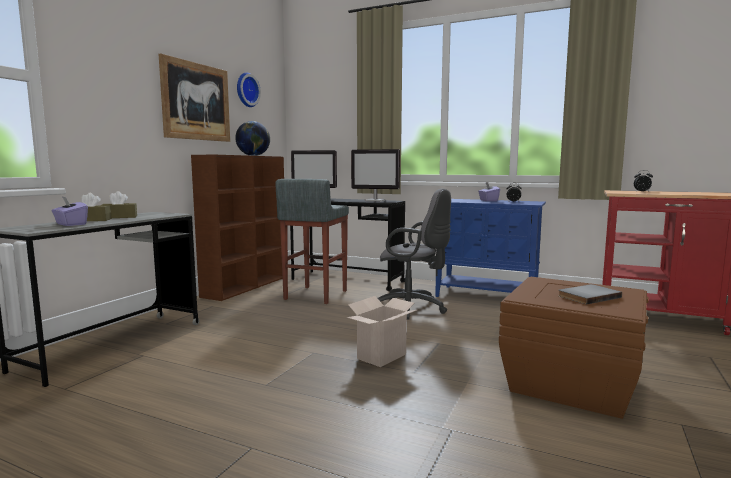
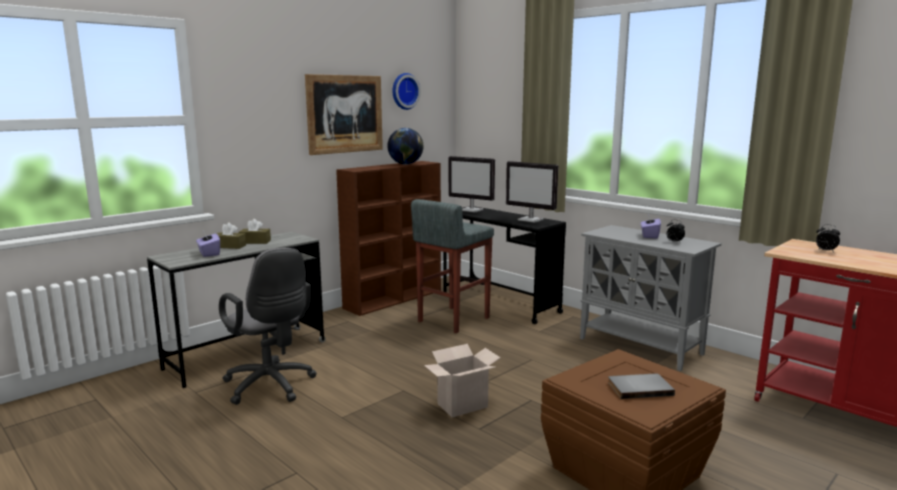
camera: 20 degrees right, 5 degrees up
(412, 308) = (541, 352): grey office chair -> grey office chair (271, 387)
(487, 296) = (641, 346): blue cabinet -> grey cabinet

